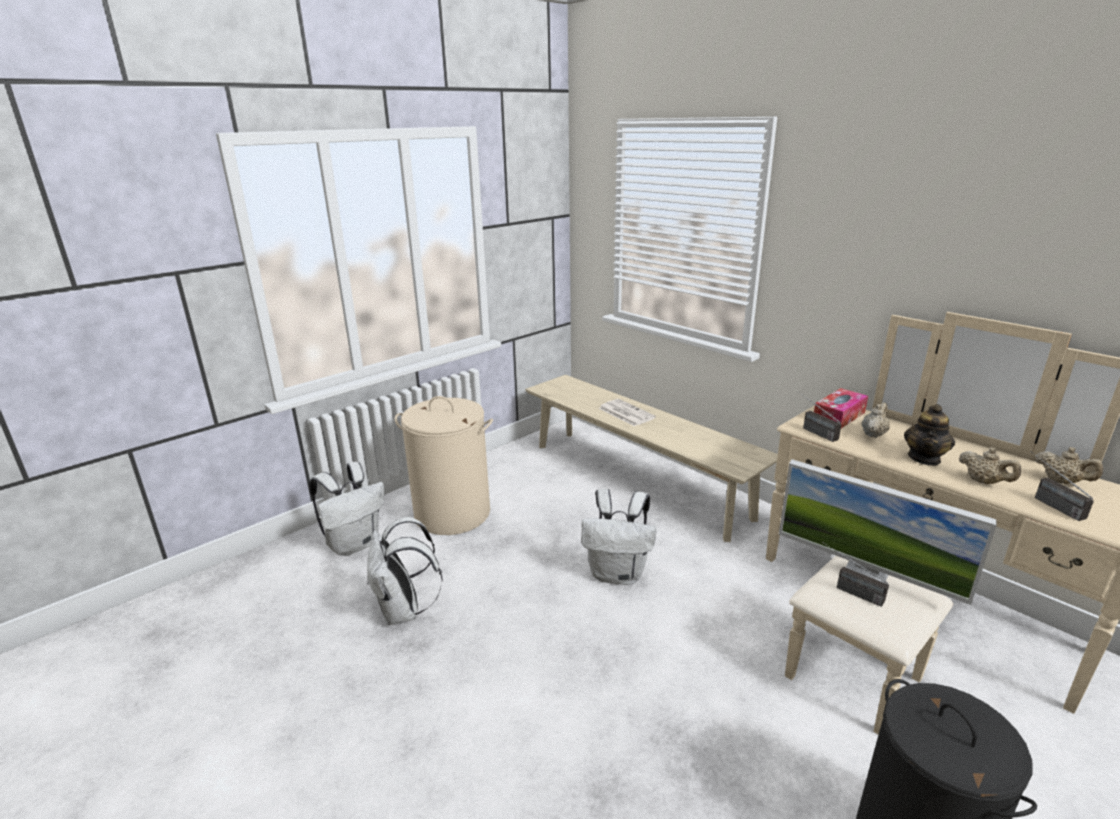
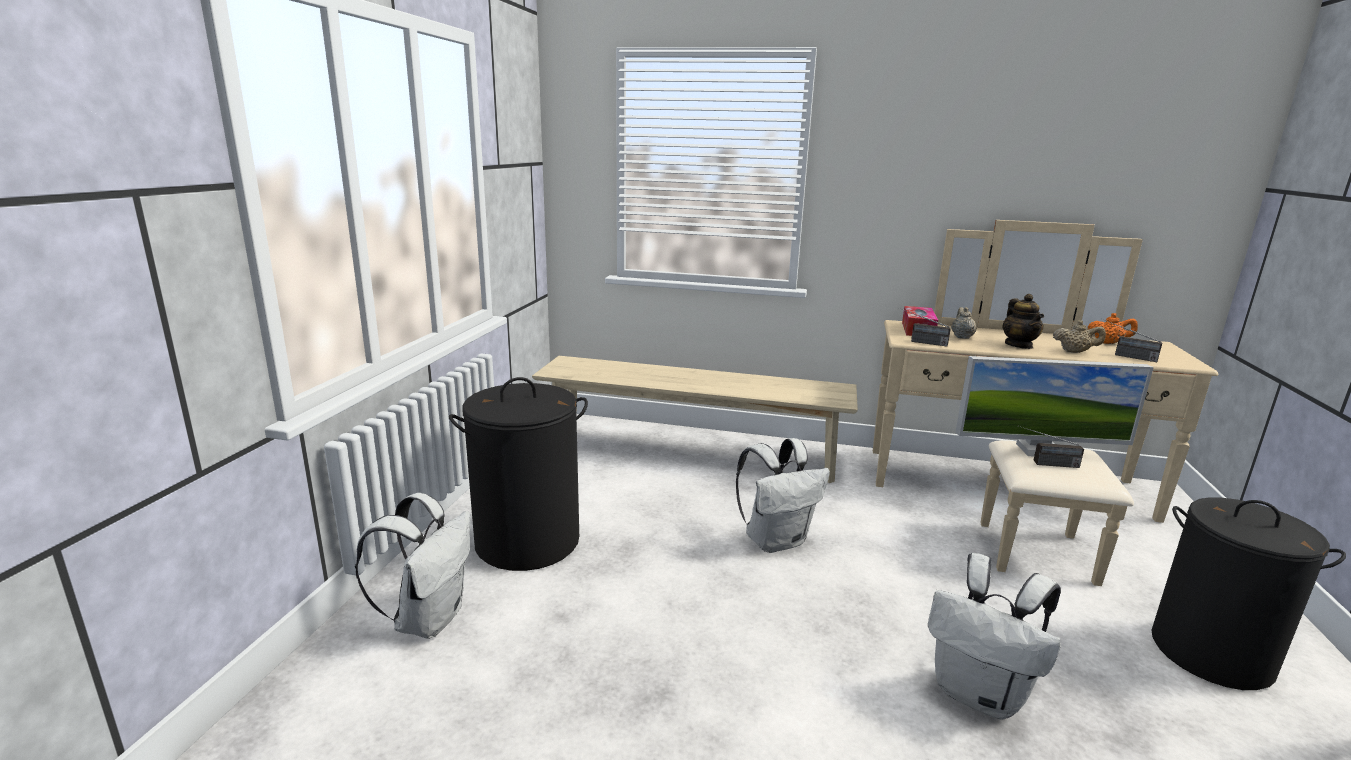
camera: 35 degrees left, 5 degrees down
(404, 611) = (594, 667): white backpack -> white backpack (980, 694)
(453, 513) = (528, 541): beige laundry basket -> black laundry basket
(625, 413) = (674, 377): newspaper -> none
(1062, 481) = (1108, 343): beige teapot -> orange teapot

